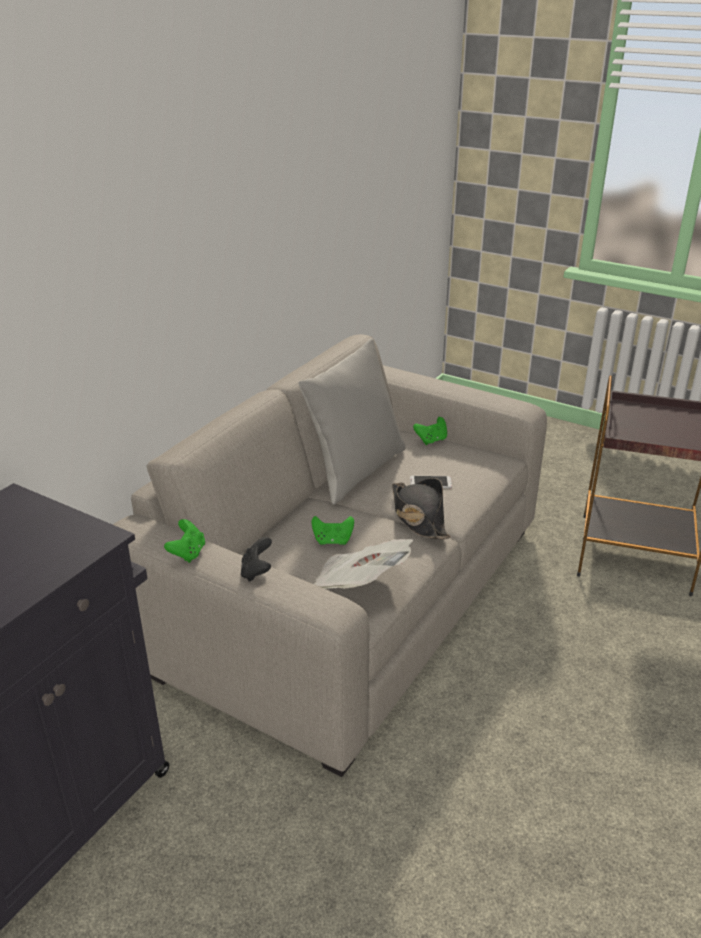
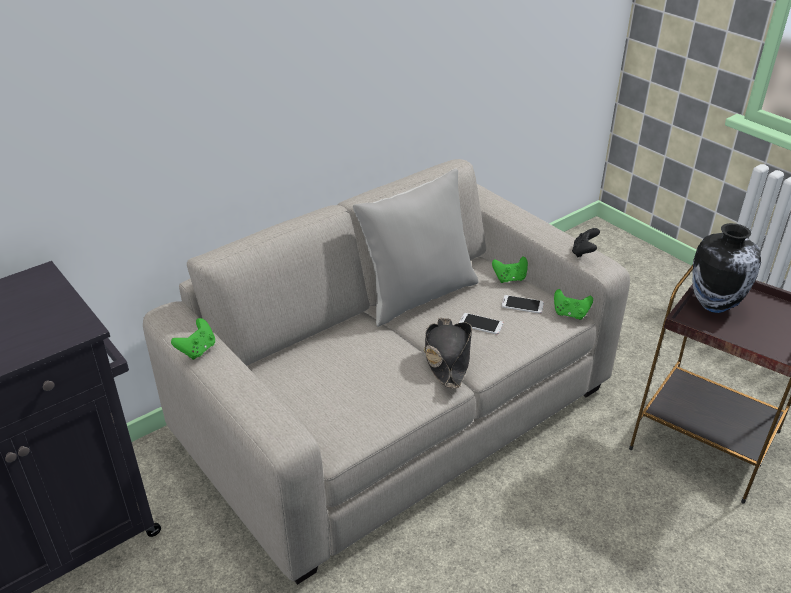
camera: 20 degrees right, 5 degrees up
(257, 572) = (243, 383): black game controller -> black game controller (584, 252)
(332, 541) = (354, 363): green game controller -> green game controller (570, 314)
(360, 585) = (352, 414): newspaper -> none
(457, 459) = (522, 305): none -> phone
(632, 421) = (714, 305): none -> vase

